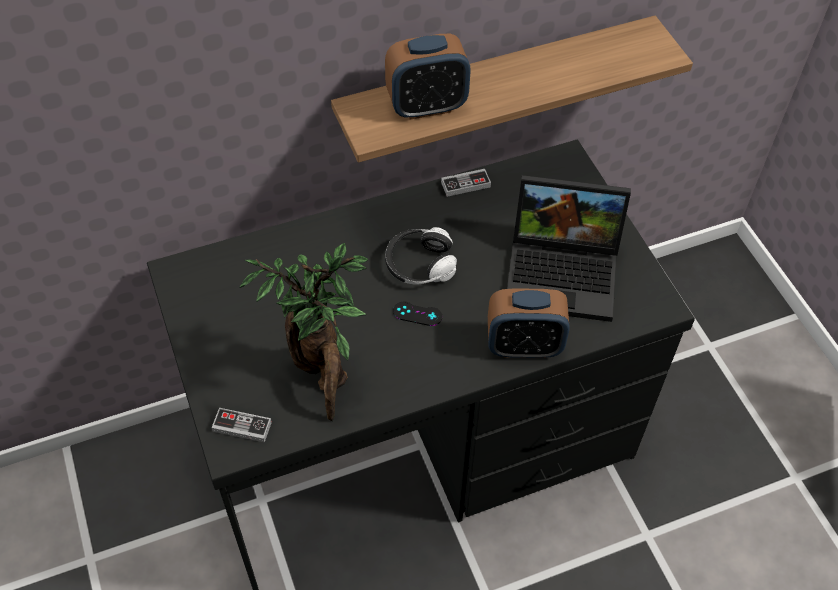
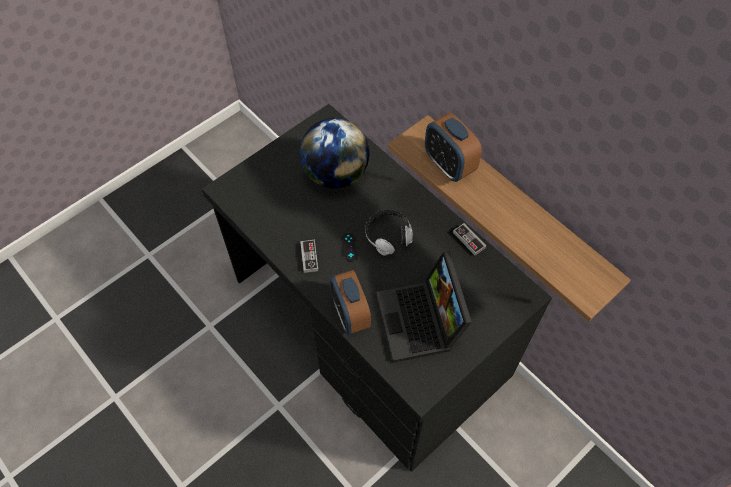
camera: 70 degrees right, 5 degrees up
(242, 426) = (238, 189): game controller -> game controller (309, 257)
(283, 292) = (335, 173): none -> globe
(323, 378) = (284, 214): potted plant -> none

